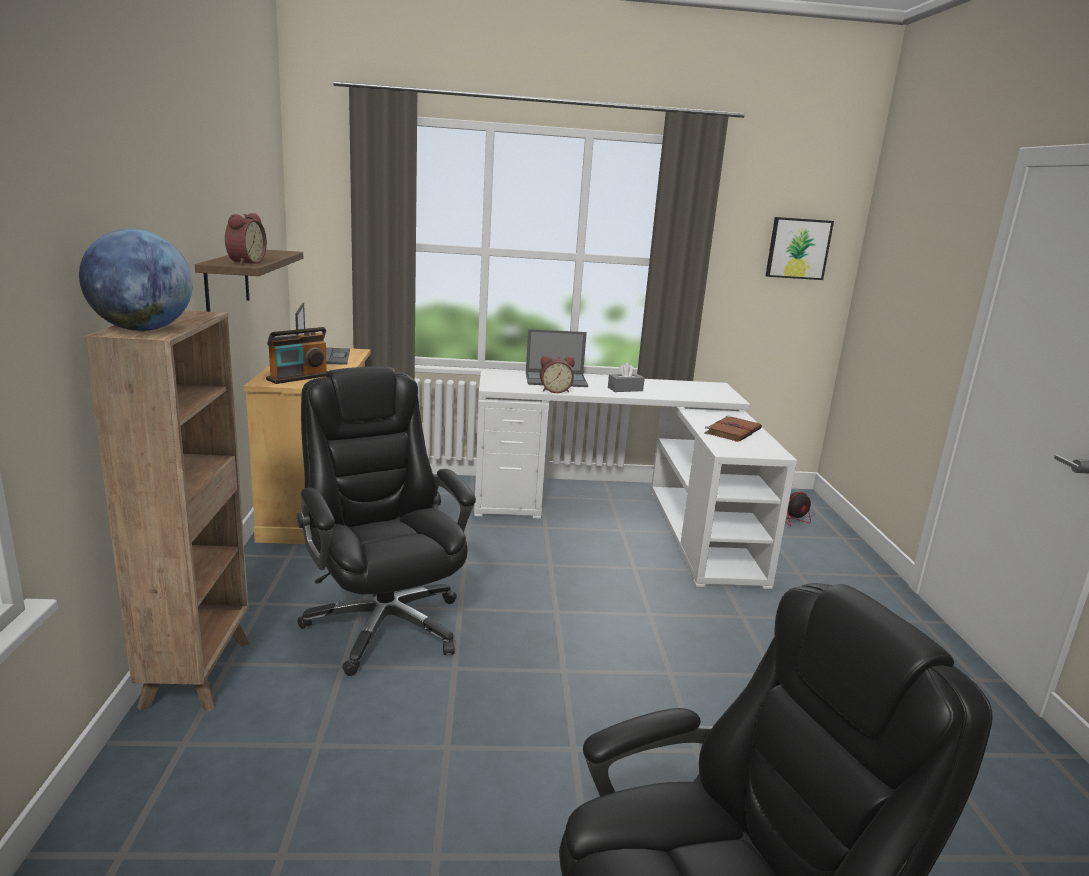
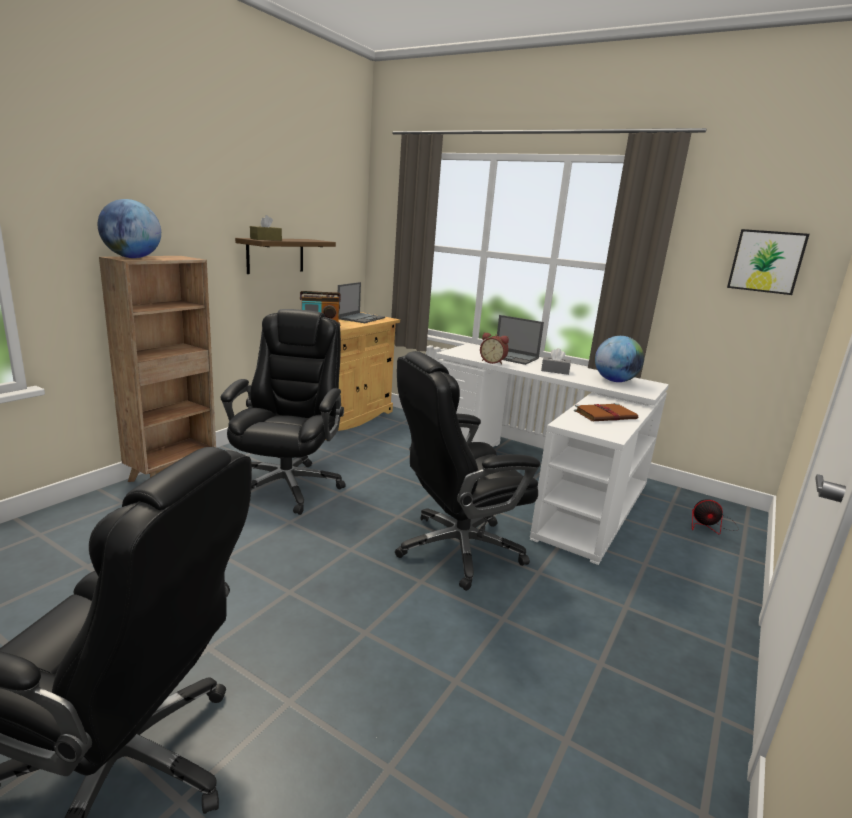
camera: 35 degrees right, 0 degrees up
(244, 262) = (266, 239): alarm clock -> brown tissue box
(654, 624) = (456, 549): none -> black office chair
(688, 389) = (614, 381): none -> globe

